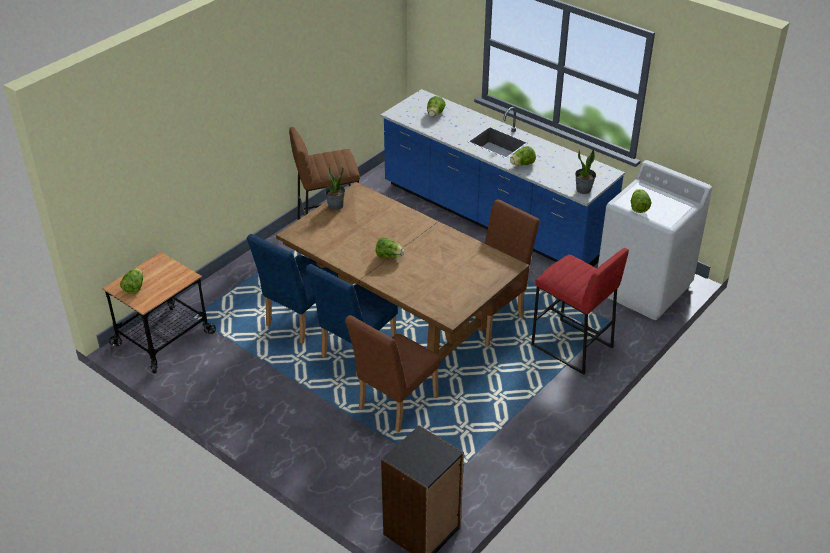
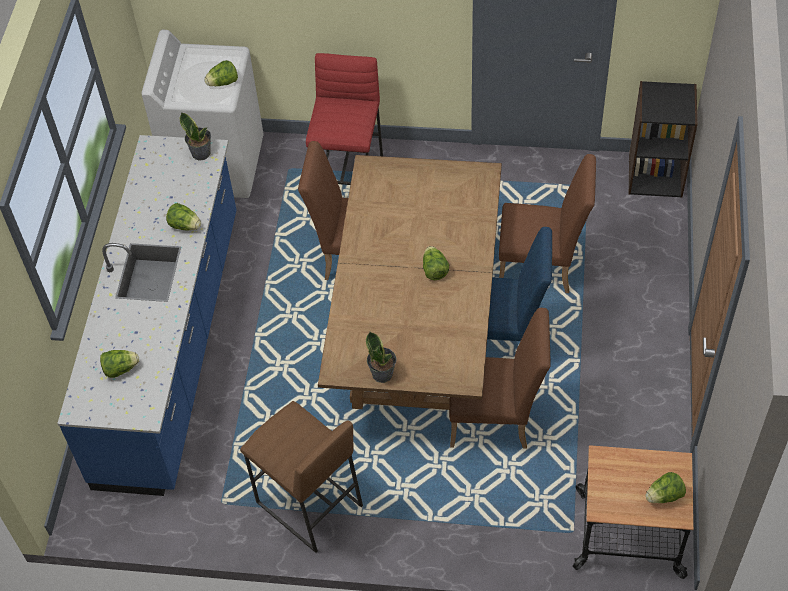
camera: 120 degrees left, 15 degrees up
(298, 322) = (496, 422): blue chair -> brown chair

